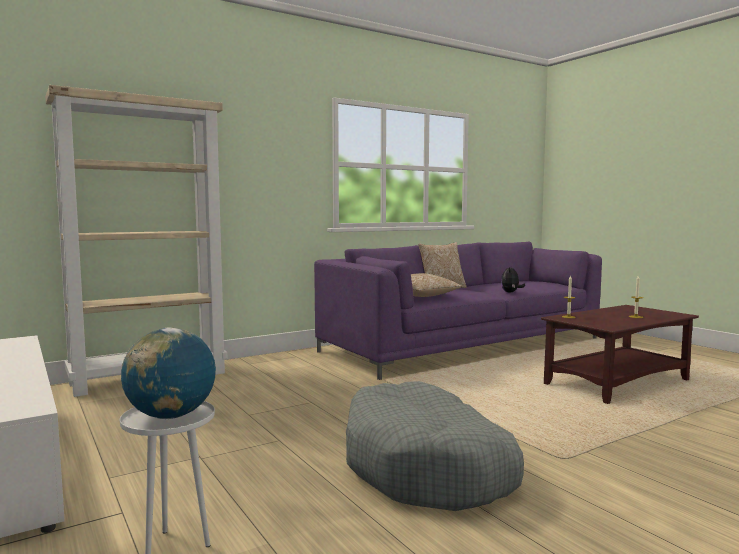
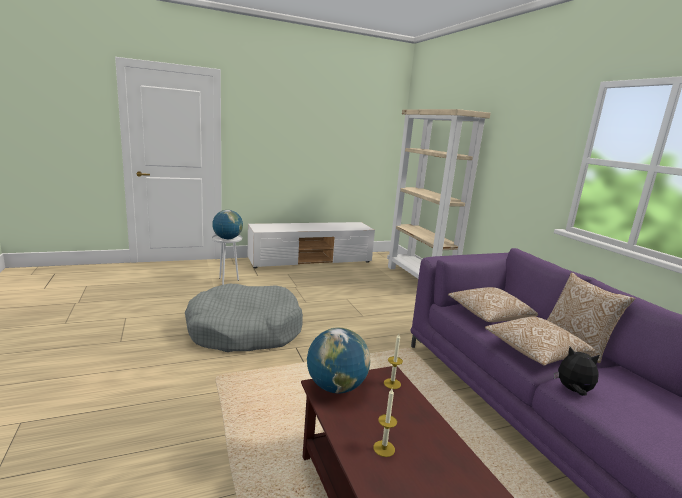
camera: 100 degrees right, 10 degrees up
(473, 293) = (534, 352): none -> pillow
(602, 325) = (336, 387): none -> globe

